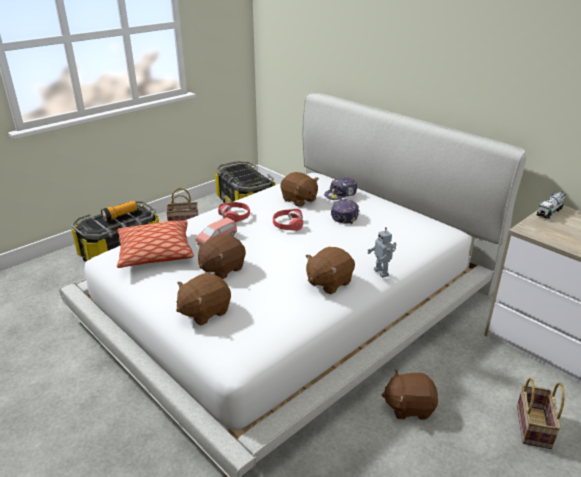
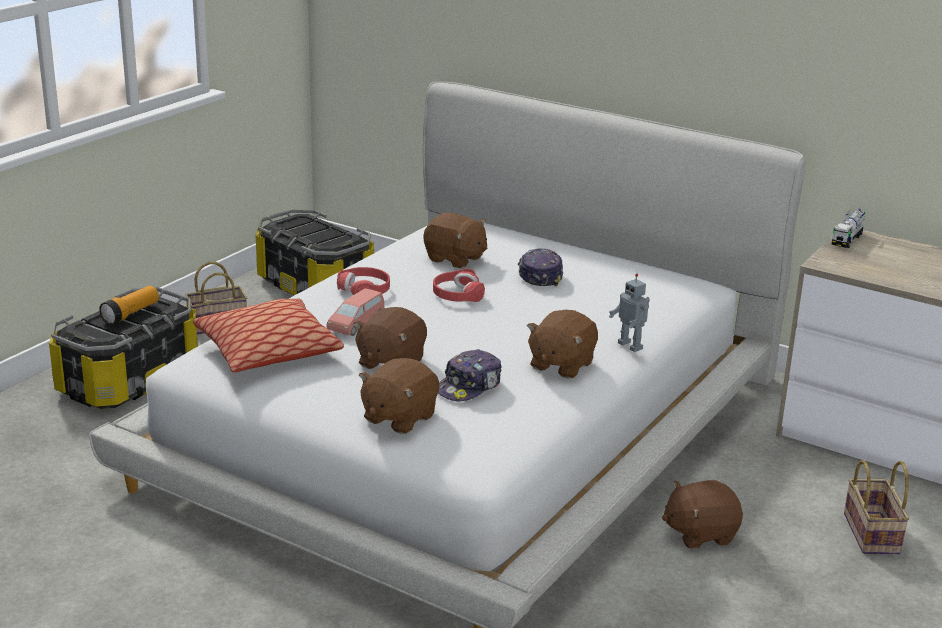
camera: 15 degrees left, 5 degrees down
(341, 194) = (517, 245): cap -> cap (470, 386)

